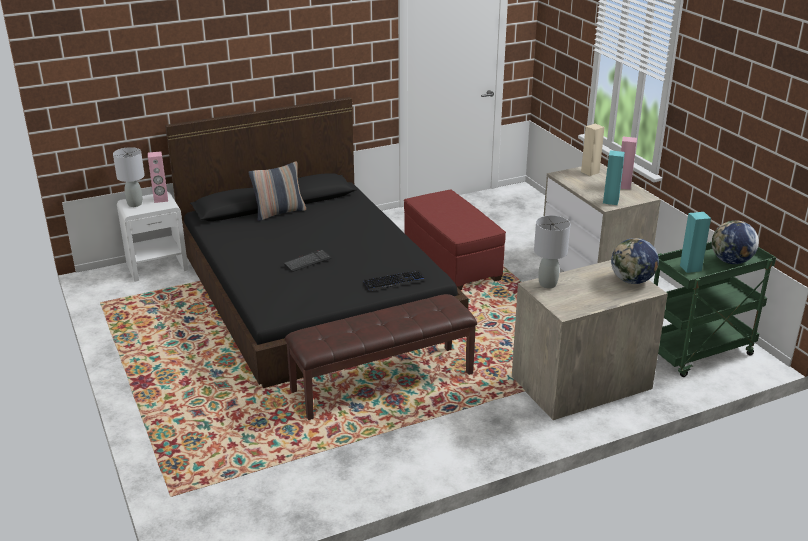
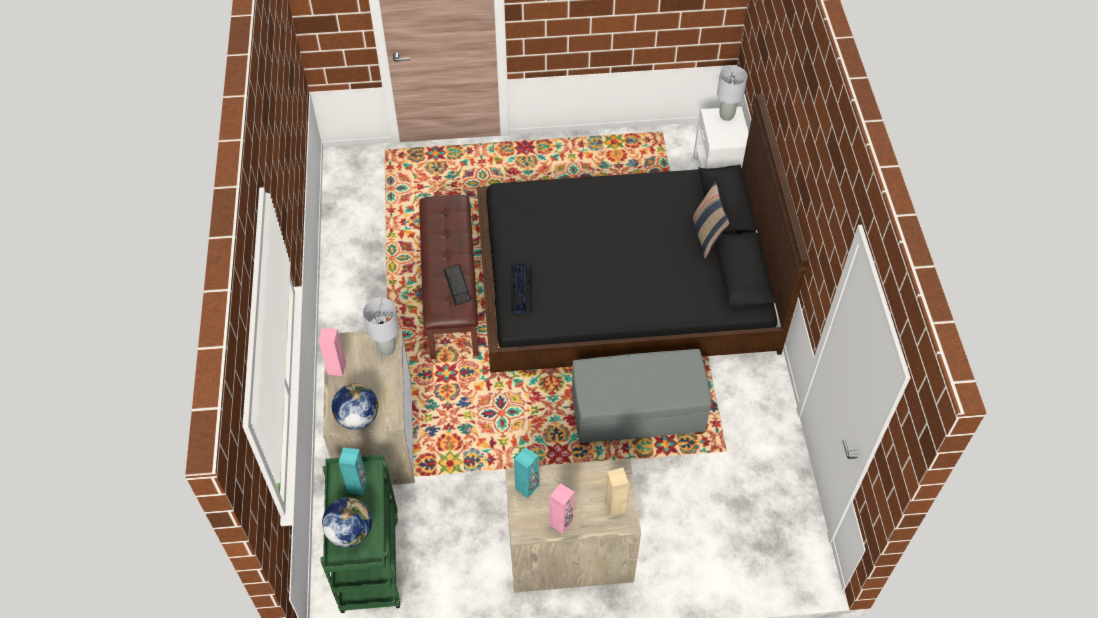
camera: 110 degrees right, 25 degrees up
(161, 199) = (731, 135): pink speaker -> pink speaker (336, 368)
(307, 261) = (586, 234): keyboard -> keyboard (457, 285)
(452, 262) = (637, 414): red ottoman -> grey ottoman

